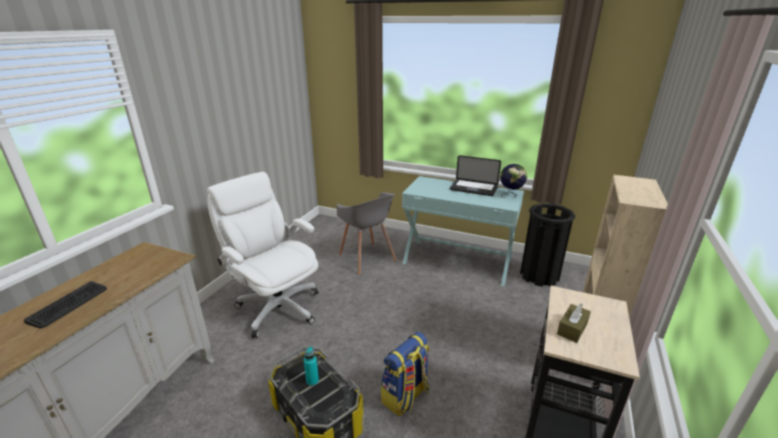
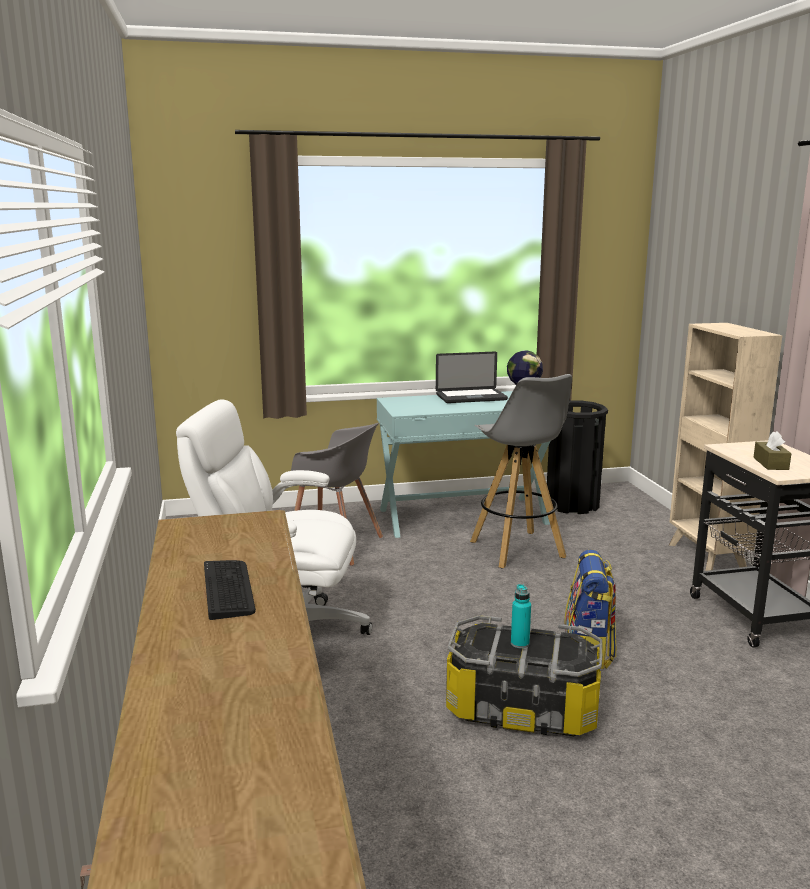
camera: 35 degrees left, 10 degrees down
(459, 298) = (517, 550): none -> grey stool

